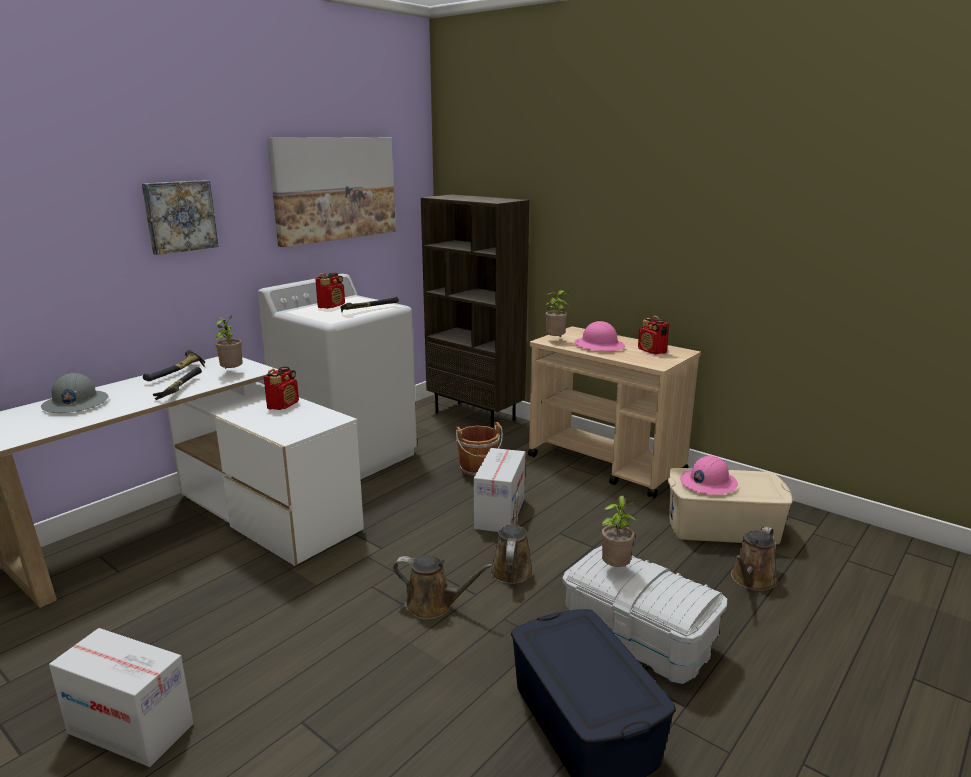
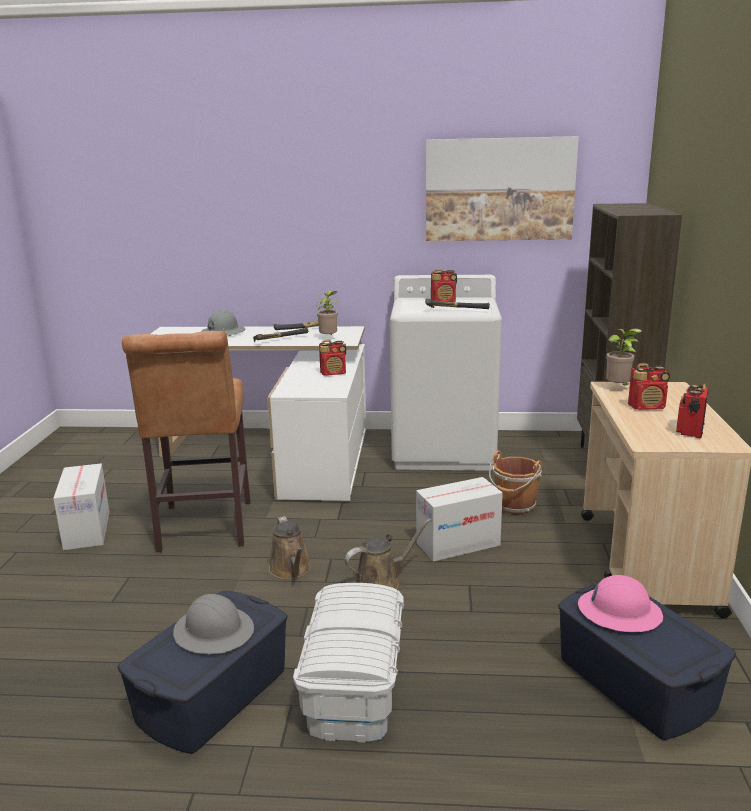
camera: 55 degrees right, 0 degrees up
(179, 216) = (335, 205): picture -> none
(279, 632) = (204, 529): none -> brown stool
(580, 657) = (214, 632): none -> grey hard hat
(599, 346) = (647, 407): pink hard hat -> radio
(616, 568) = (351, 603): potted plant -> none
(723, 527) = (635, 683): beige storage box -> blue storage box
(752, 580) = (546, 737): brown watering can -> none

